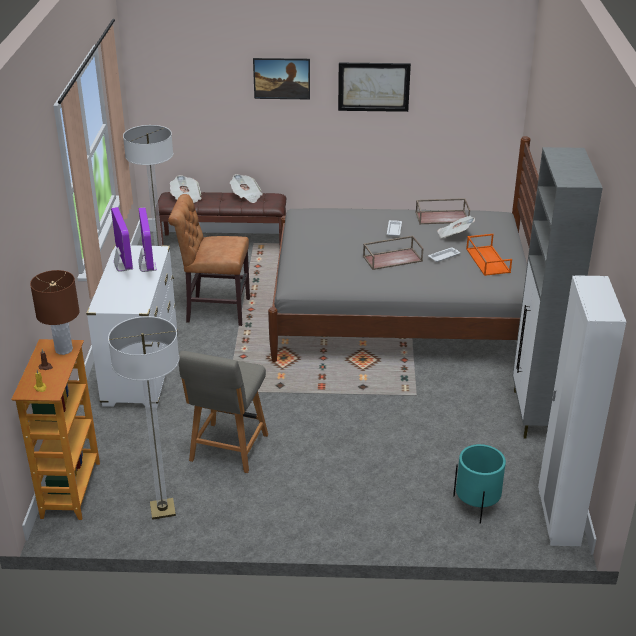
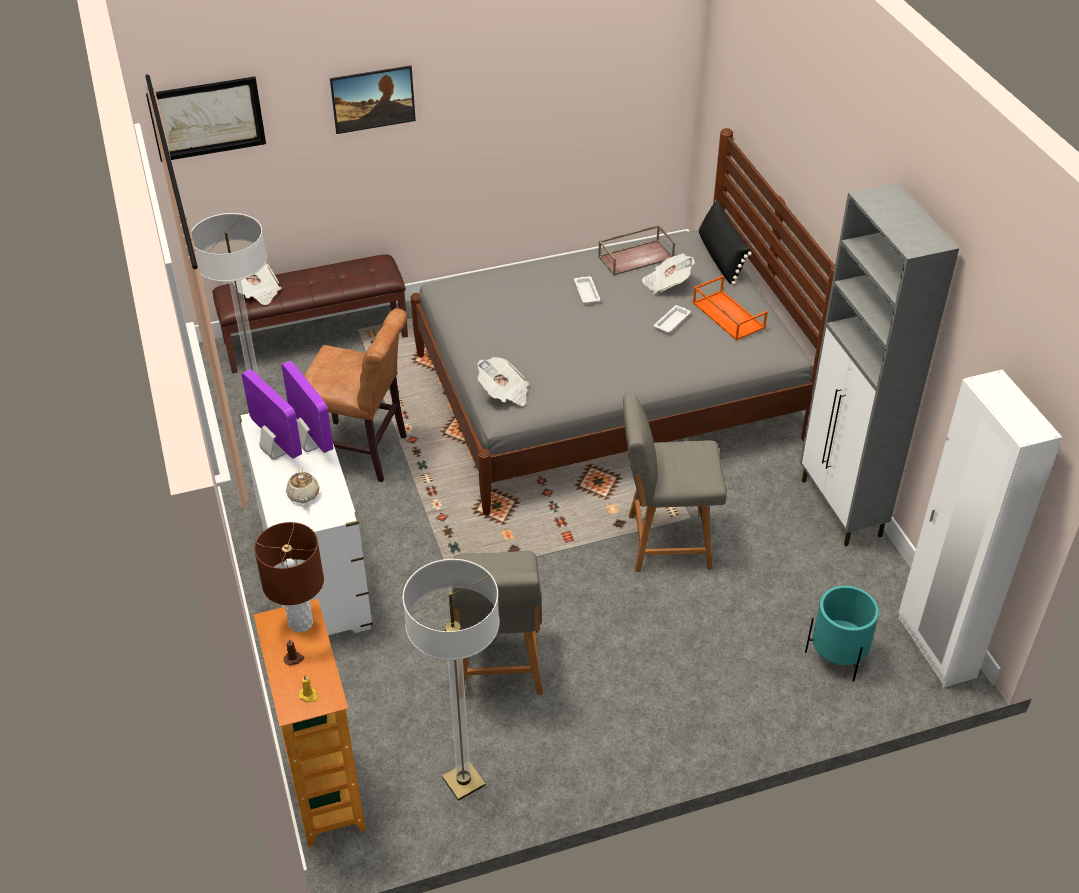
camera: 20 degrees left, 10 degrees up
(123, 293) = (303, 495): none -> beige teapot
(214, 310) = (363, 453): brown chair -> brown chair turned 150 degrees counterclockwise
(246, 196) = (341, 270): newspaper -> newspaper (504, 393)
(373, 86) = (501, 87): picture -> picture (207, 118)
(389, 405) = (665, 542): none -> grey chair
(393, 258) = (610, 339): brown tray -> none
(504, 228) = (720, 257): none -> black pillow

